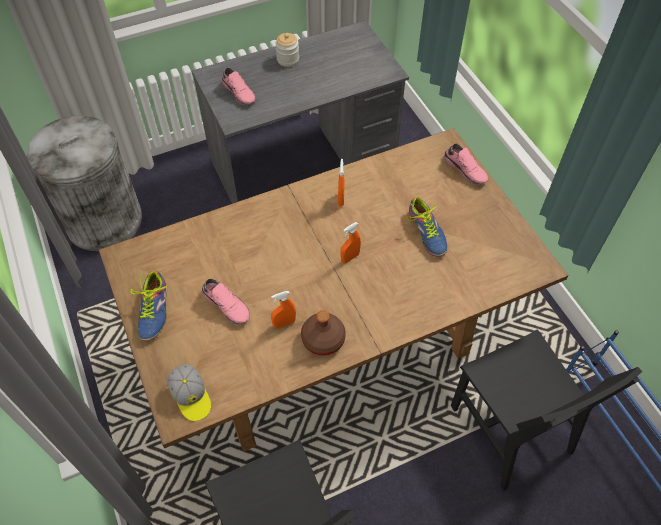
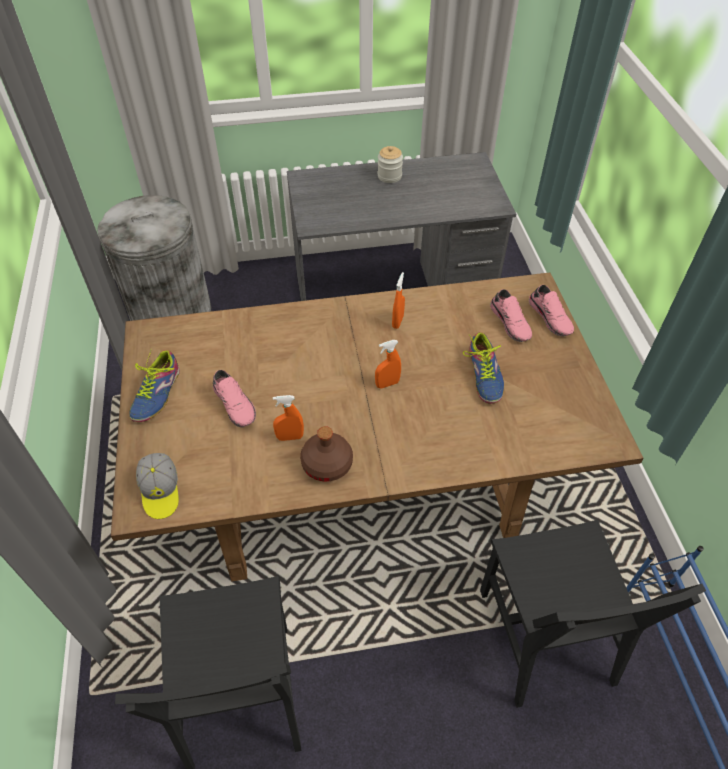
camera: 15 degrees right, 5 degrees down
(240, 92) = (328, 199): pink shoe -> pink shoe (511, 323)

